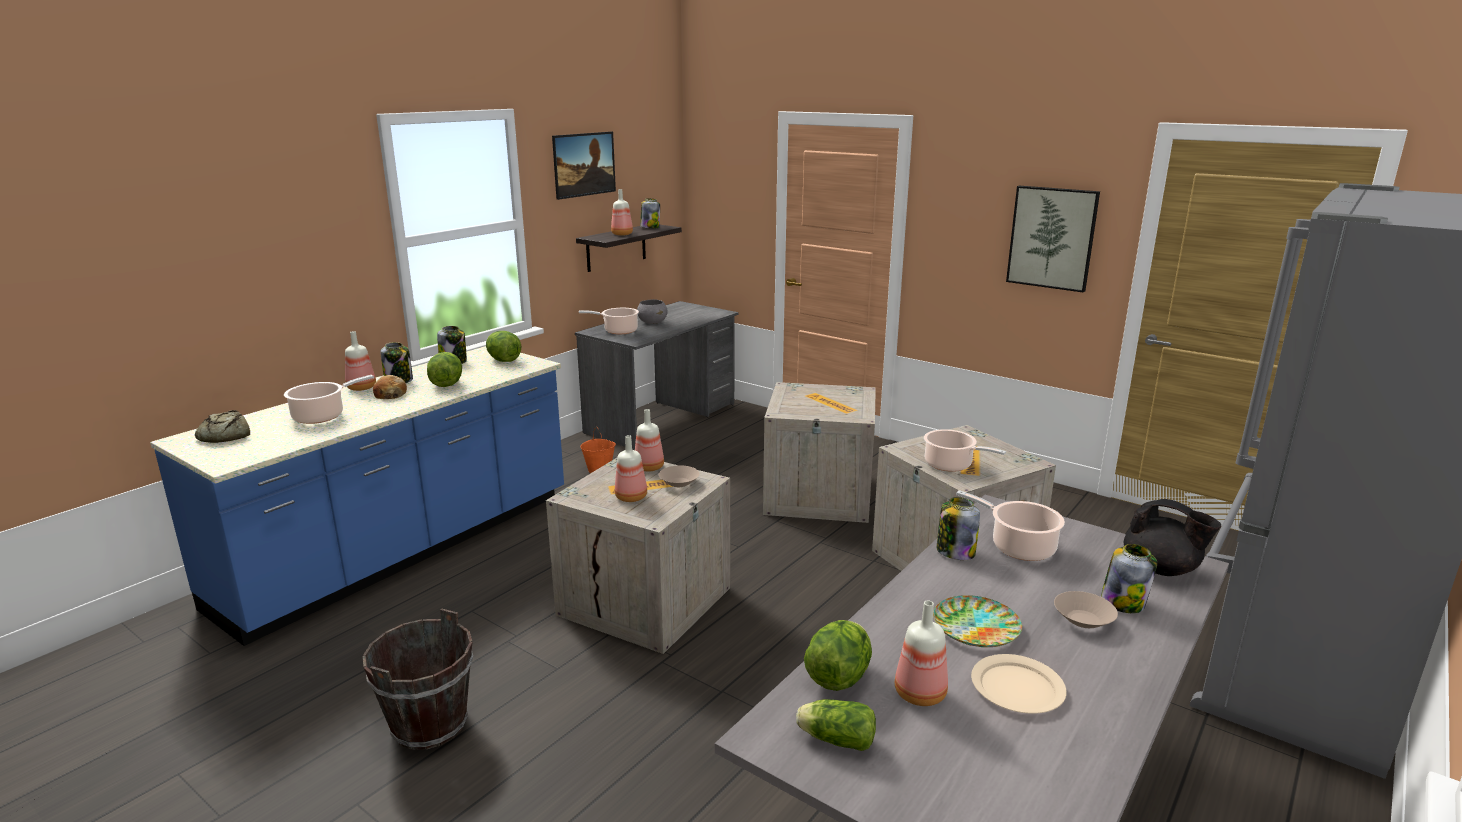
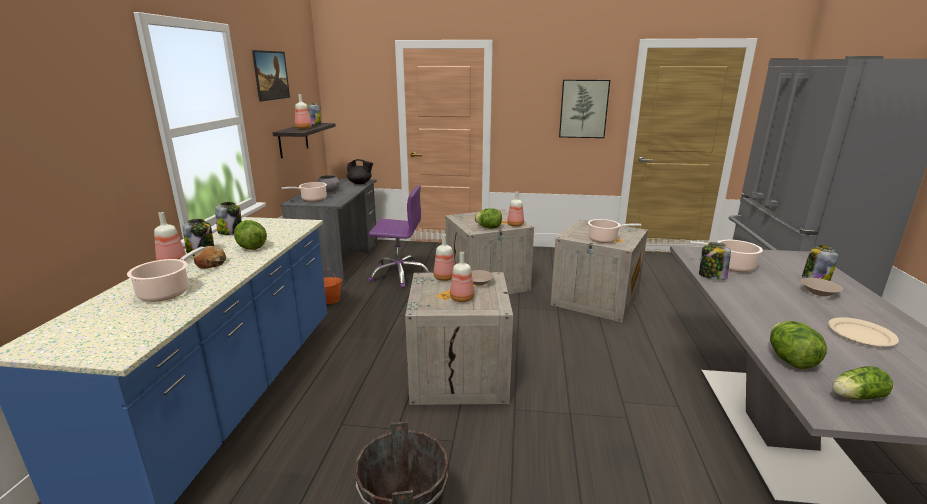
camera: 30 degrees left, 0 degrees up
(224, 435) = (76, 331): bread -> none
(503, 360) = (273, 225): lettuce -> lettuce (489, 228)
(713, 457) = (399, 275): none -> purple office chair
(921, 695) = (838, 355): bottle -> bottle (516, 225)
(975, 626) = (789, 310): plate -> none
(1161, 569) = (798, 261): black teapot -> black teapot (360, 183)

